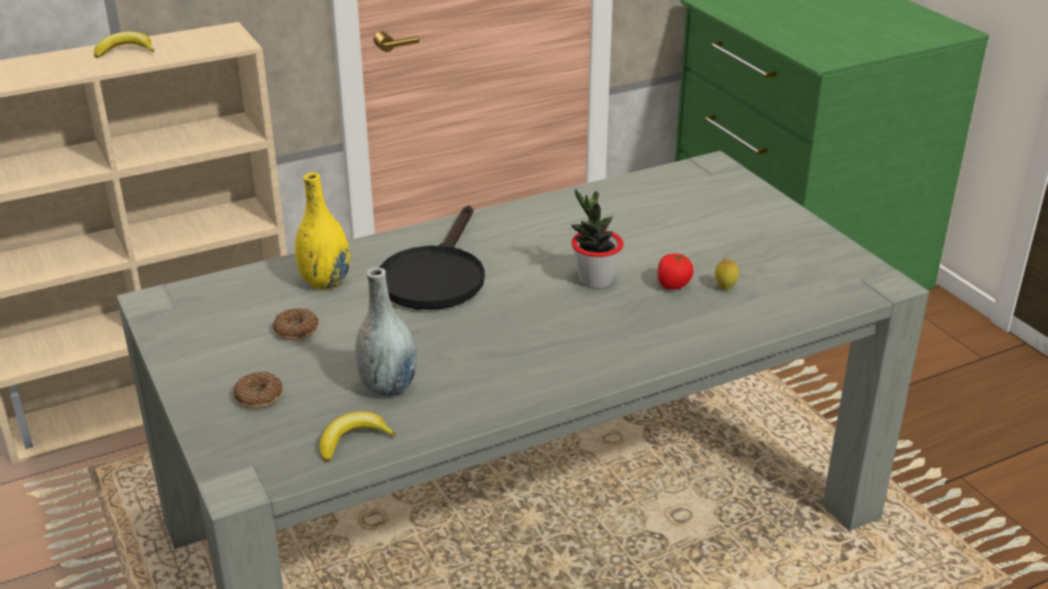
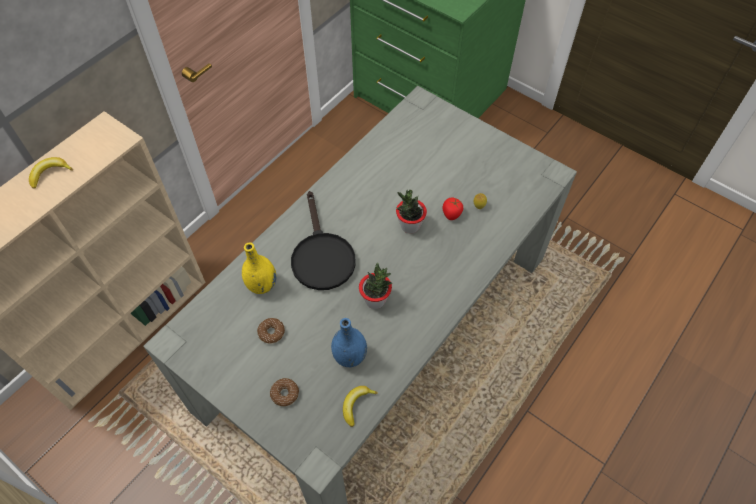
camera: 25 degrees left, 25 degrees up
(388, 387) = (350, 356): grey vase -> blue vase
(477, 341) = (375, 300): none -> potted plant

